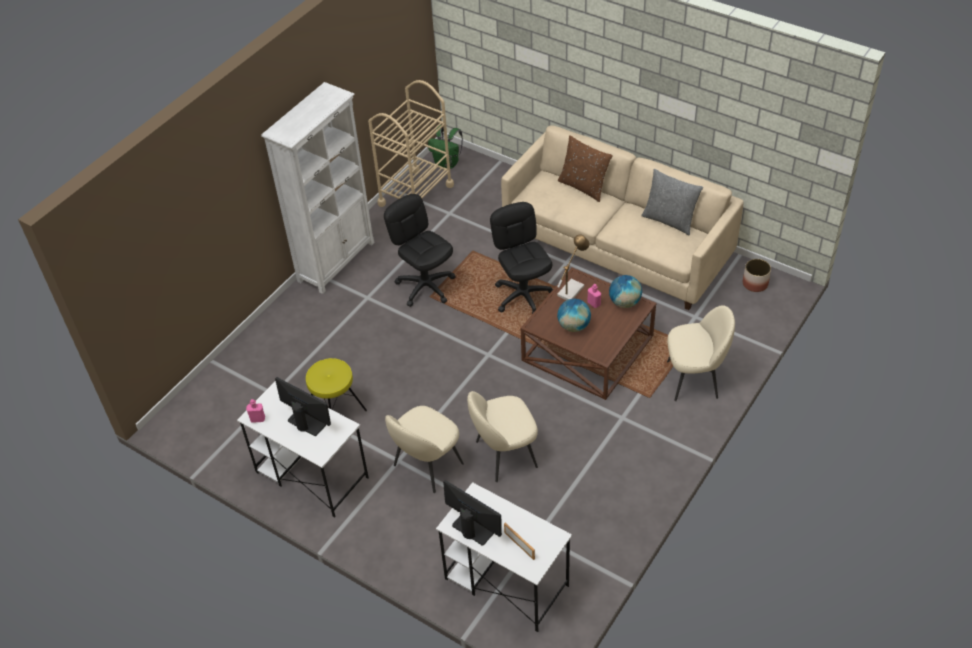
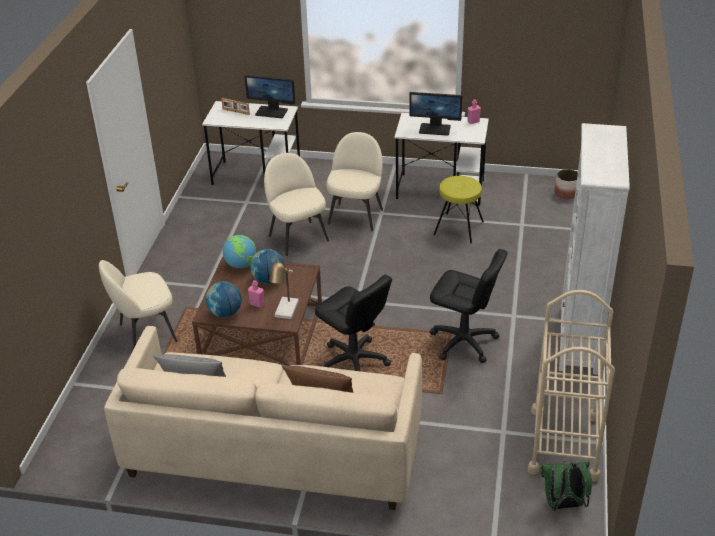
camera: 155 degrees right, 10 degrees down
(504, 454) = (297, 237): beige chair -> beige chair turned 75 degrees counterclockwise
(592, 351) = (241, 265): none -> globe
(755, 284) = (91, 450): planter -> planter (566, 193)

